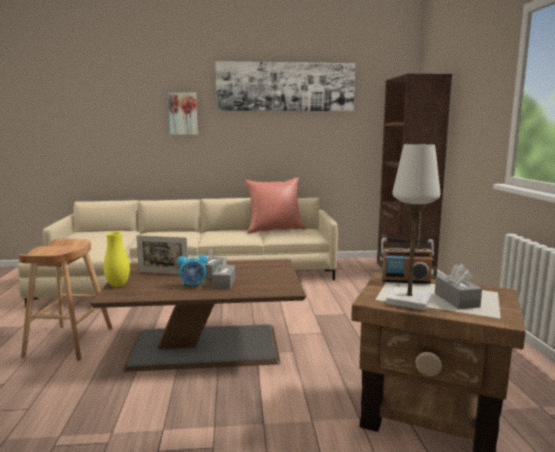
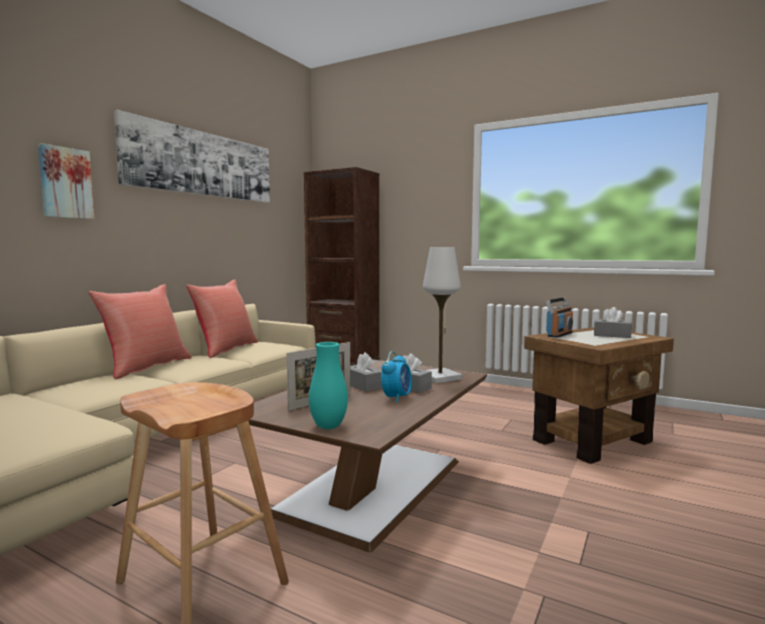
camera: 55 degrees left, 5 degrees down
(118, 285) = (328, 426): yellow vase -> turquoise vase
(208, 231) = (146, 367): none -> red pillow
(409, 301) = (607, 340): white table lamp -> white table lamp (440, 377)

